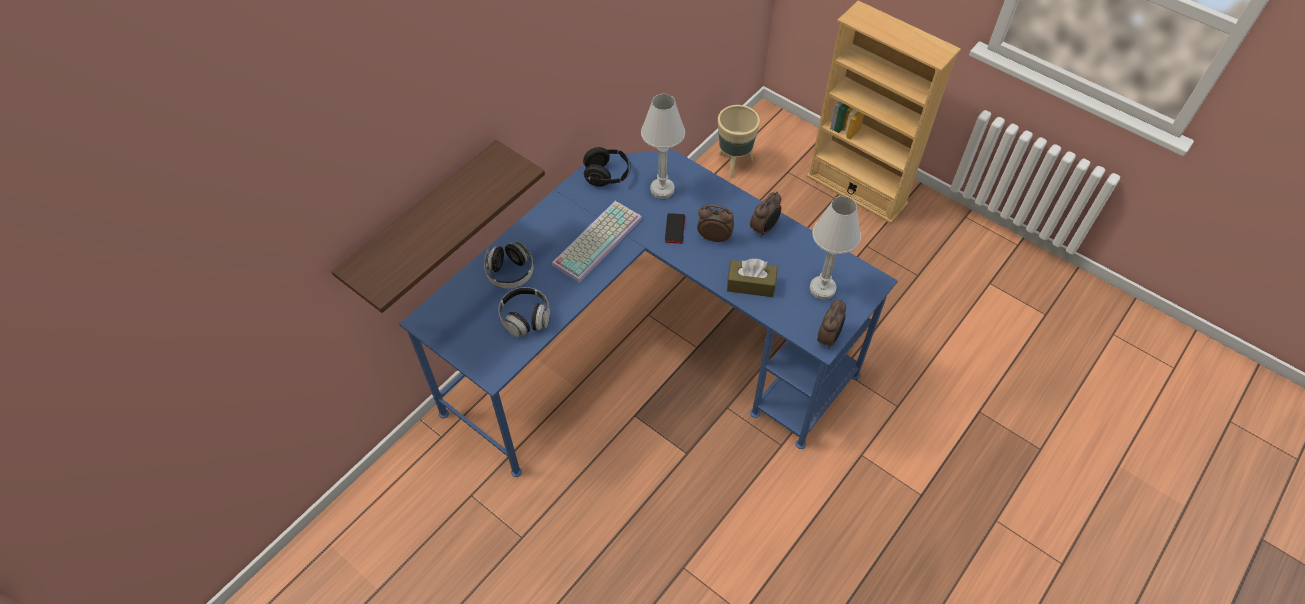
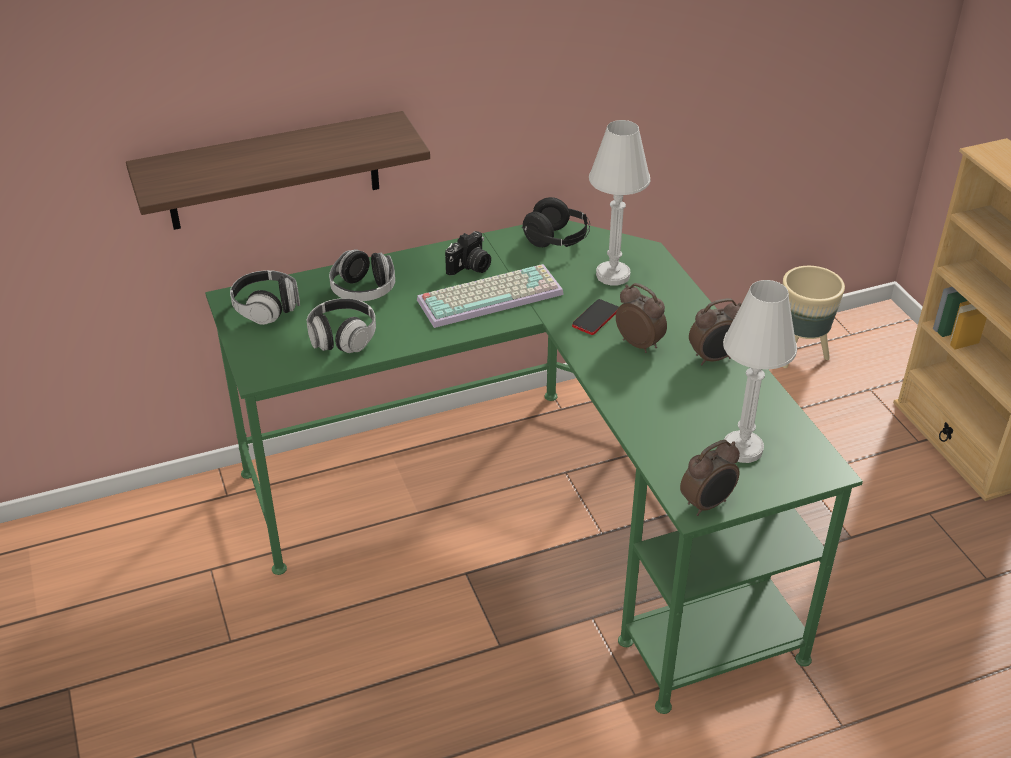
camera: 30 degrees right, 15 degrees down
(454, 317) = (266, 308): none -> headphones
(567, 222) = (470, 267): none -> camera
(647, 353) = (533, 513): blue desk -> green desk
(751, 284) = (647, 408): brown tissue box -> none

